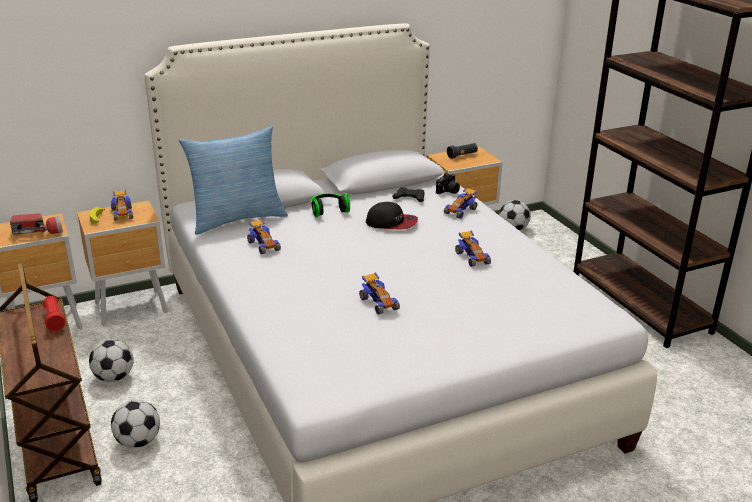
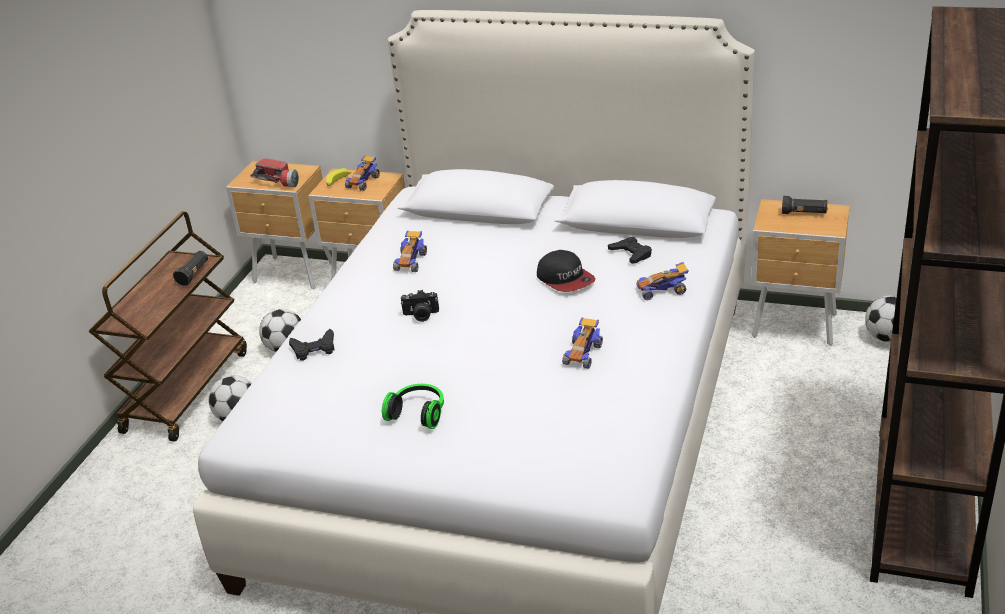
camera: 45 degrees right, 5 degrees up
(54, 319) = (193, 274): red flashlight -> black flashlight
(237, 219) = (430, 221): pillow -> none
(281, 321) = (314, 349): none -> black game controller
(328, 210) = (526, 241): headphones -> headphones (418, 413)
(378, 303) = (412, 367): toy car -> none
(448, 191) = (688, 259): camera -> camera (421, 315)

